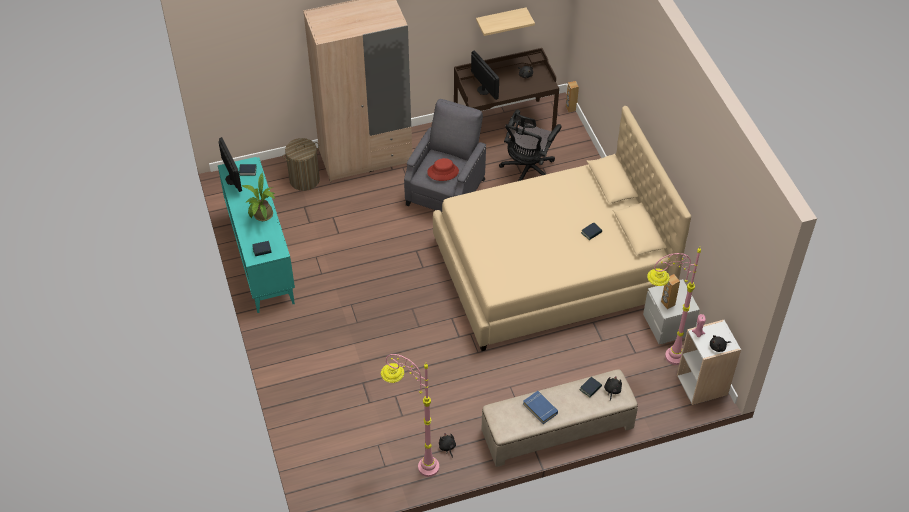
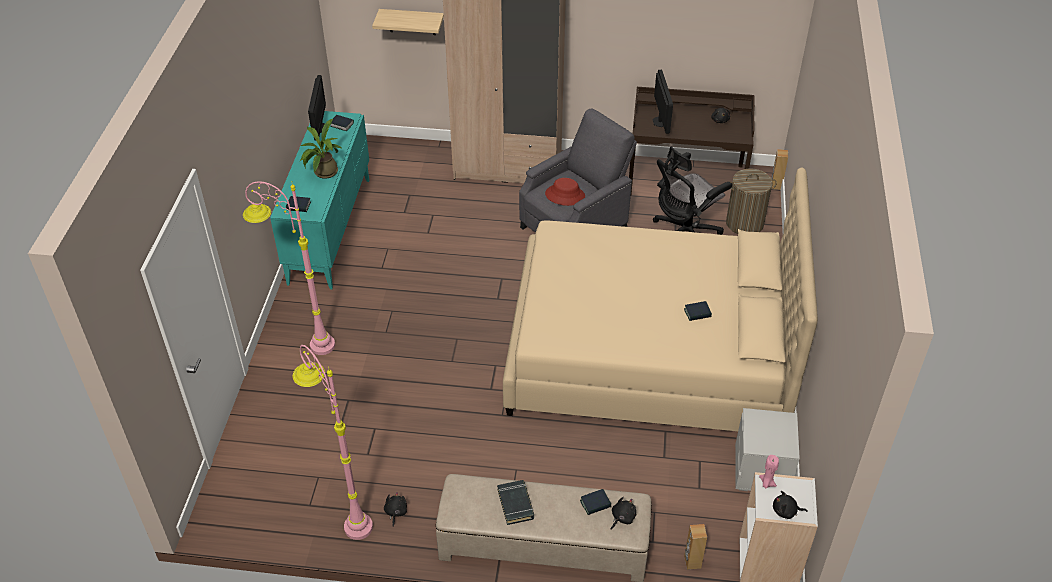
camera: 25 degrees right, 5 degrees down
(304, 180) = (428, 169): laundry basket -> laundry basket (745, 223)
(500, 20) = (704, 41): shelf -> shelf (412, 22)
(540, 408) = (515, 504): blue book -> black book
(658, 358) = (725, 506): pink floor lamp -> pink floor lamp (302, 341)
(667, 303) = (759, 436): brown speaker -> brown speaker (692, 562)

